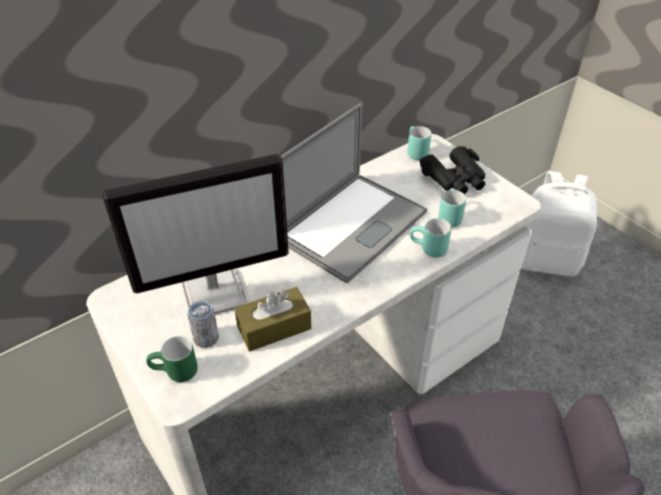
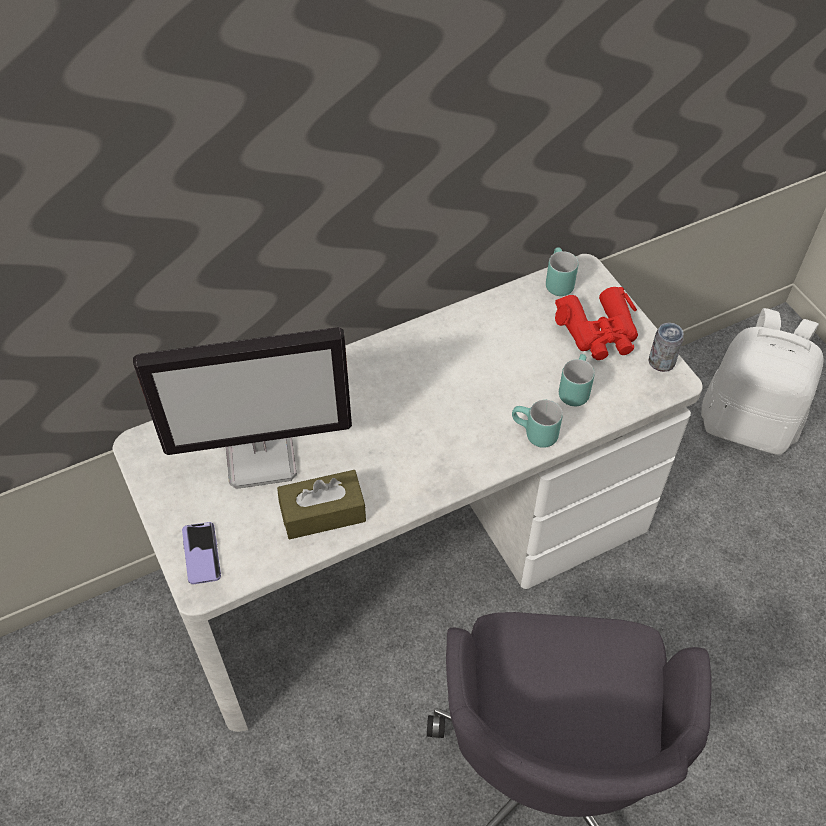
camera: 10 degrees right, 10 degrees up
(175, 373) = (201, 554): green mug -> phone
(206, 338) = (242, 515): can -> can (661, 362)
(352, 225) = (446, 385): laptop -> none
(455, 178) = (599, 332): black binoculars -> red binoculars

